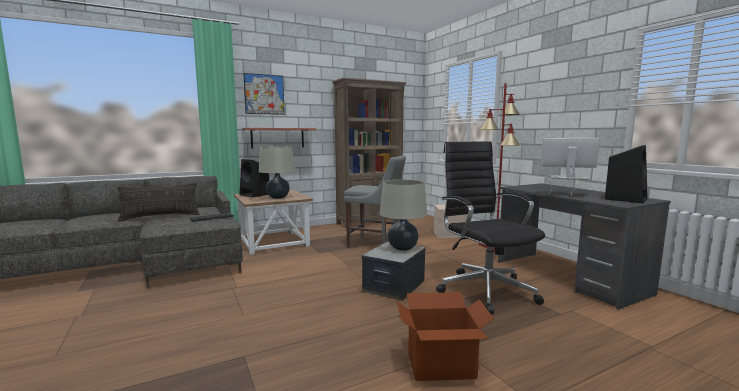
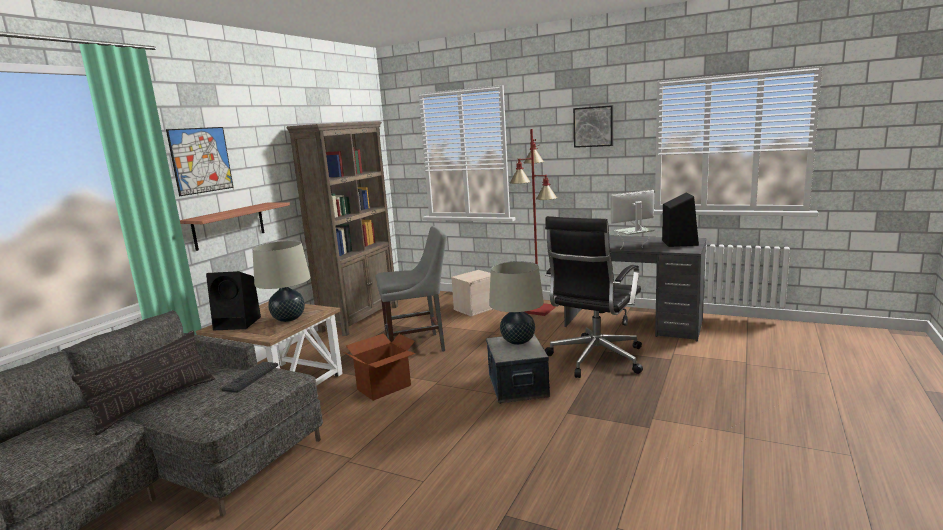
camera: 35 degrees left, 5 degrees up
(441, 366) = (662, 438): cardboard box -> cardboard box (384, 388)
(485, 290) = (594, 359): black office chair -> black office chair turned 90 degrees counterclockwise
(570, 81) = (593, 126): none -> picture

